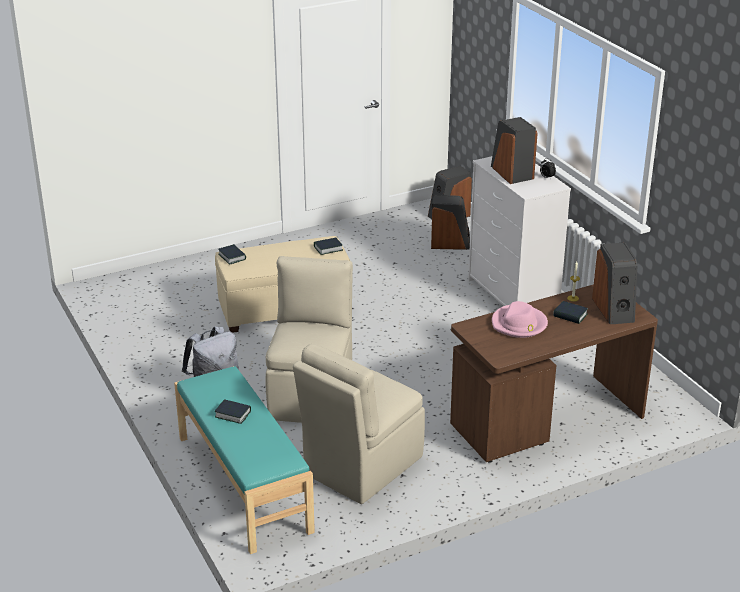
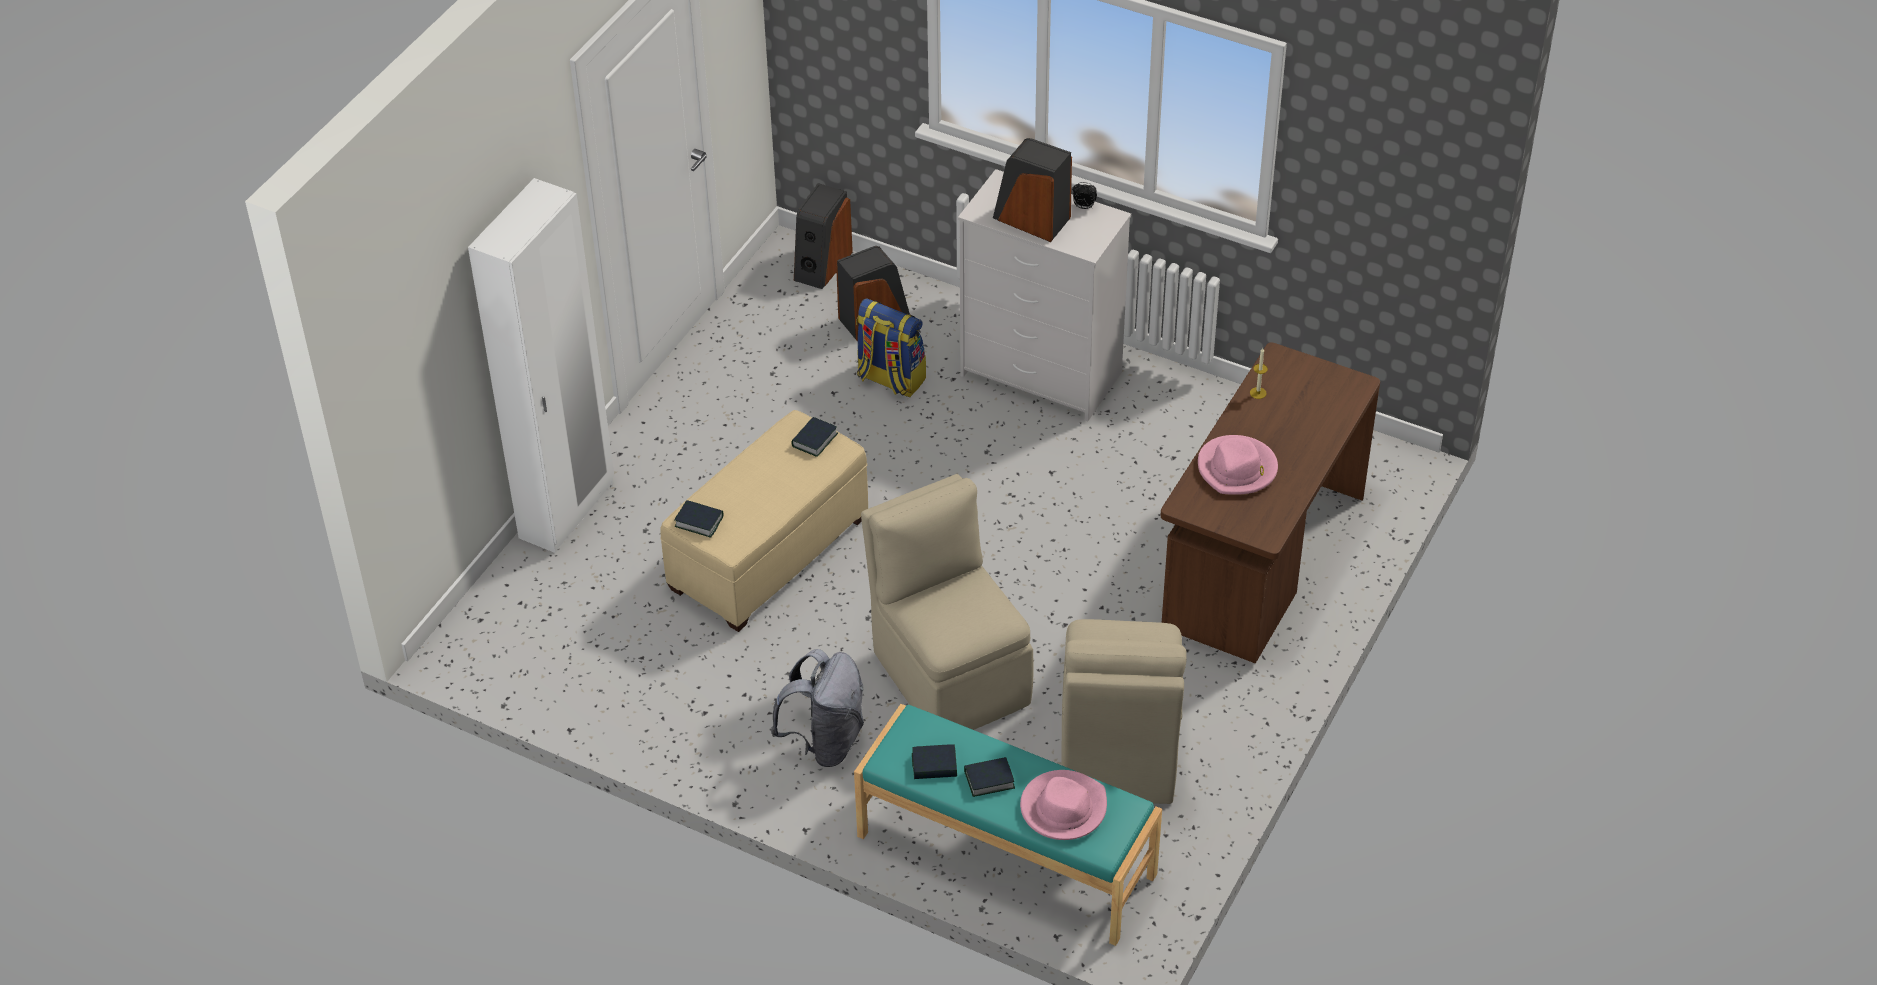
camera: 35 degrees left, 15 degrees up
(213, 258) = (568, 511): none -> white wardrobe
(255, 444) = (1063, 808): none -> pink hat
(429, 268) = (890, 379): none -> backpack
(570, 315) = (1280, 424): book -> book (934, 766)
(614, 309) = (1320, 388): speaker -> none

